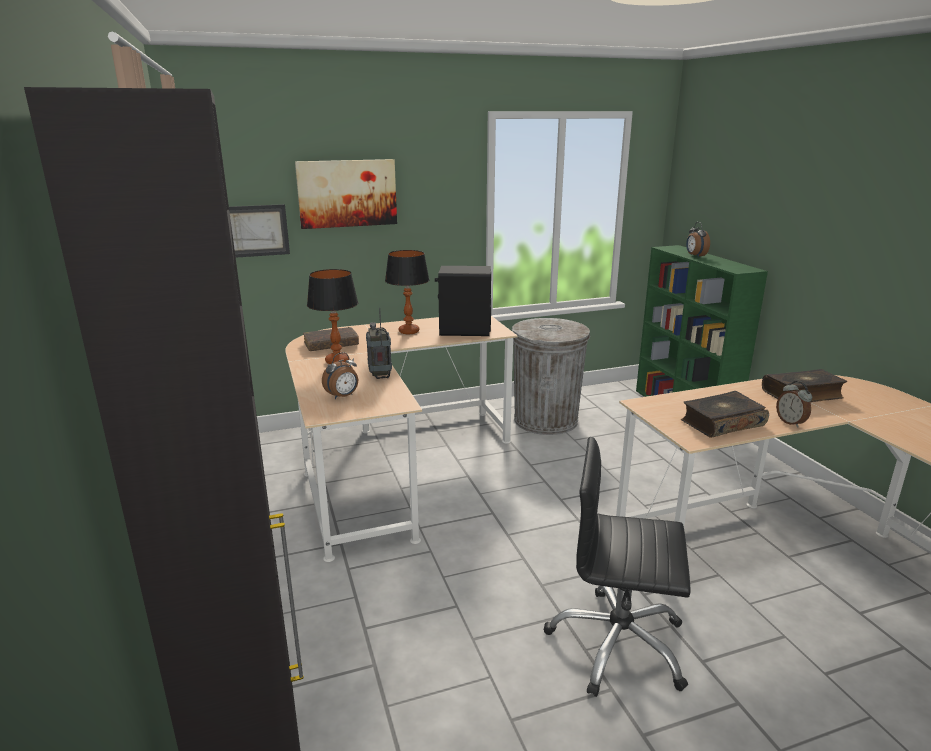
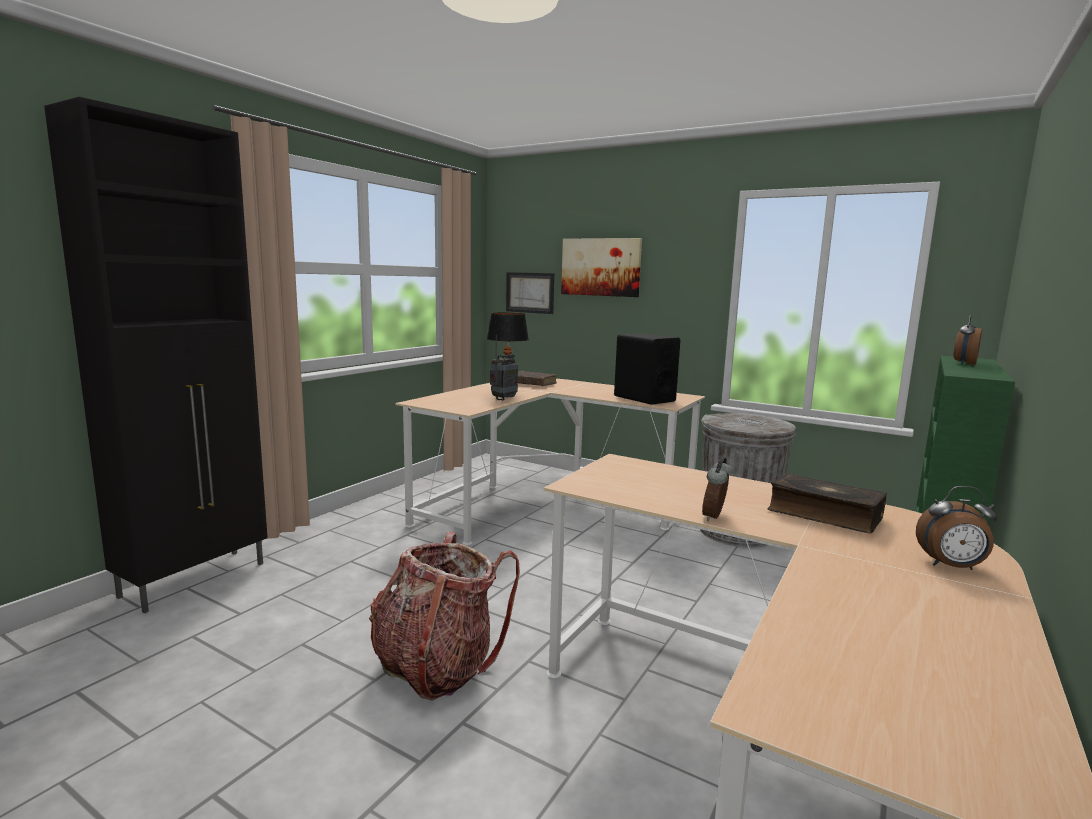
camera: 50 degrees right, 10 degrees down
(343, 396) = (453, 400): alarm clock -> alarm clock (951, 566)
(409, 331) = (602, 390): table lamp -> none
(617, 644) = (437, 666): black office chair -> backpack
(721, 423) = (640, 490): book -> none

